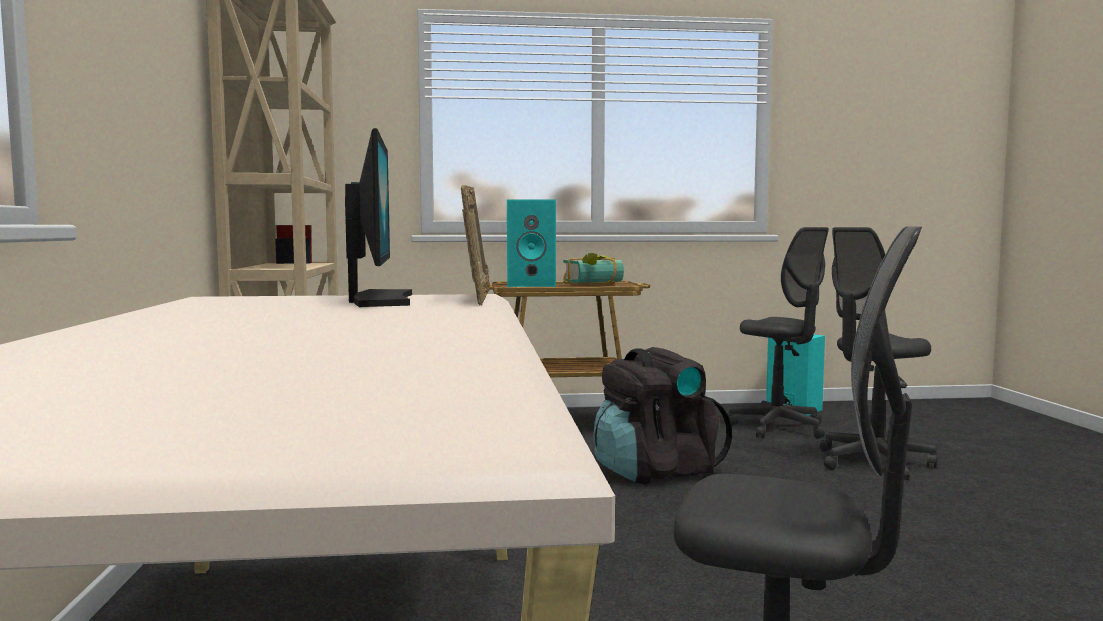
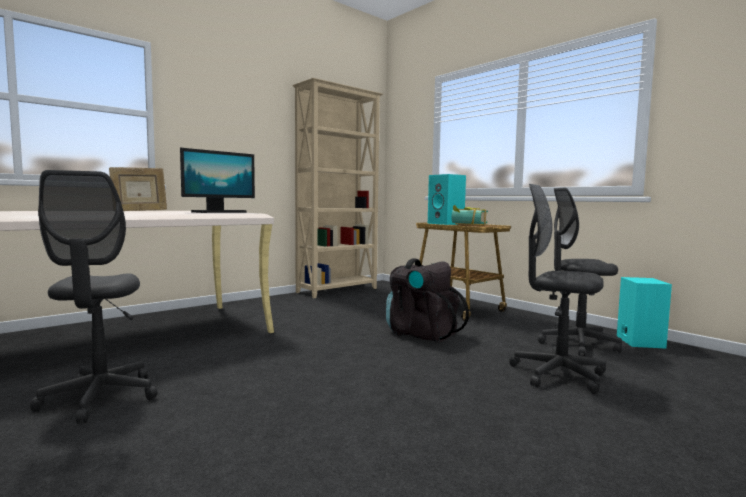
camera: 55 degrees right, 0 degrees up
(477, 299) = (233, 213): picture frame -> picture frame (139, 211)
(778, 428) = (577, 344): grey office chair -> grey office chair turned 75 degrees clockwise

